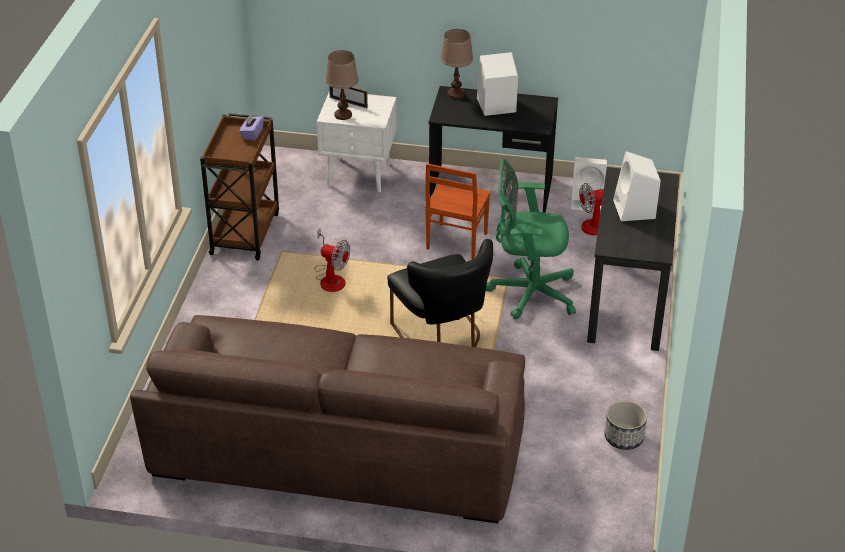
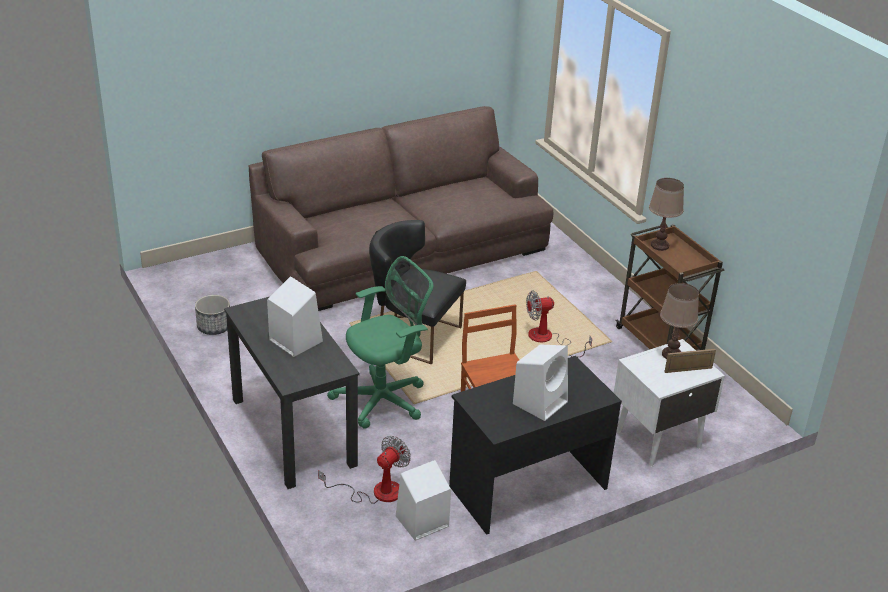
camera: 140 degrees right, 5 degrees down
(252, 134) = (680, 266): purple tissue box -> none
(456, 94) = (593, 398): brown table lamp -> brown table lamp (660, 245)

